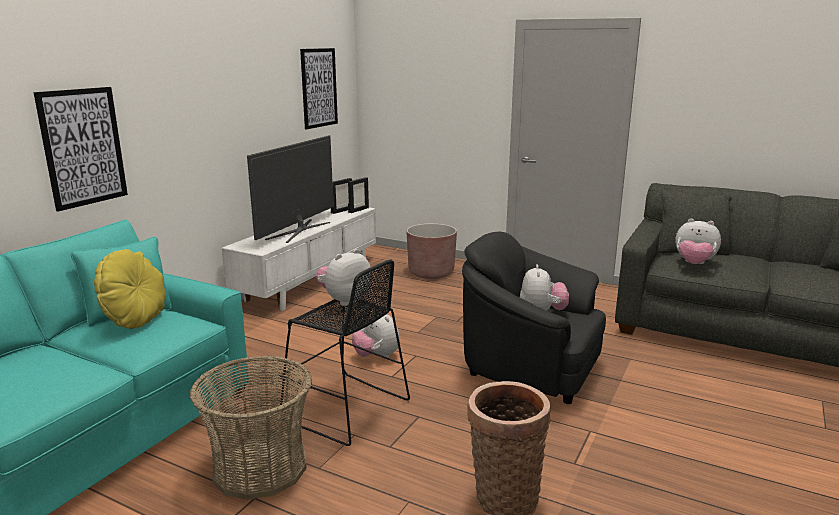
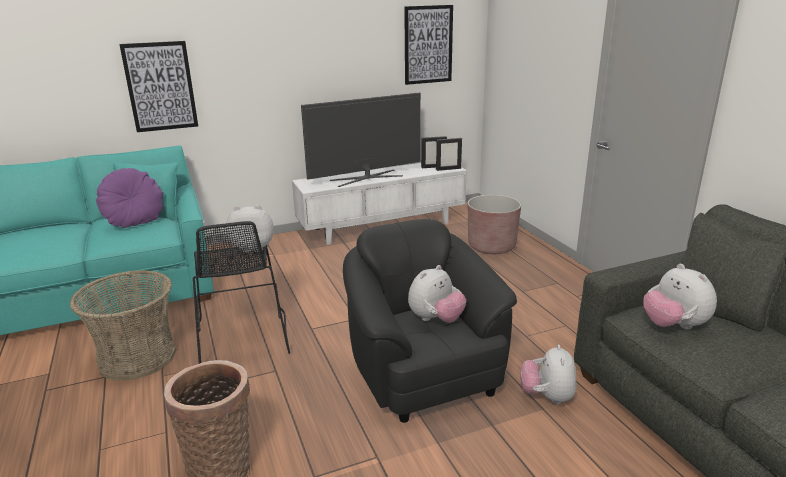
camera: 40 degrees right, 5 degrees up
(136, 322) = (135, 223): yellow pillow -> purple pillow
(377, 356) = (327, 307): plush toy -> plush toy (547, 396)

